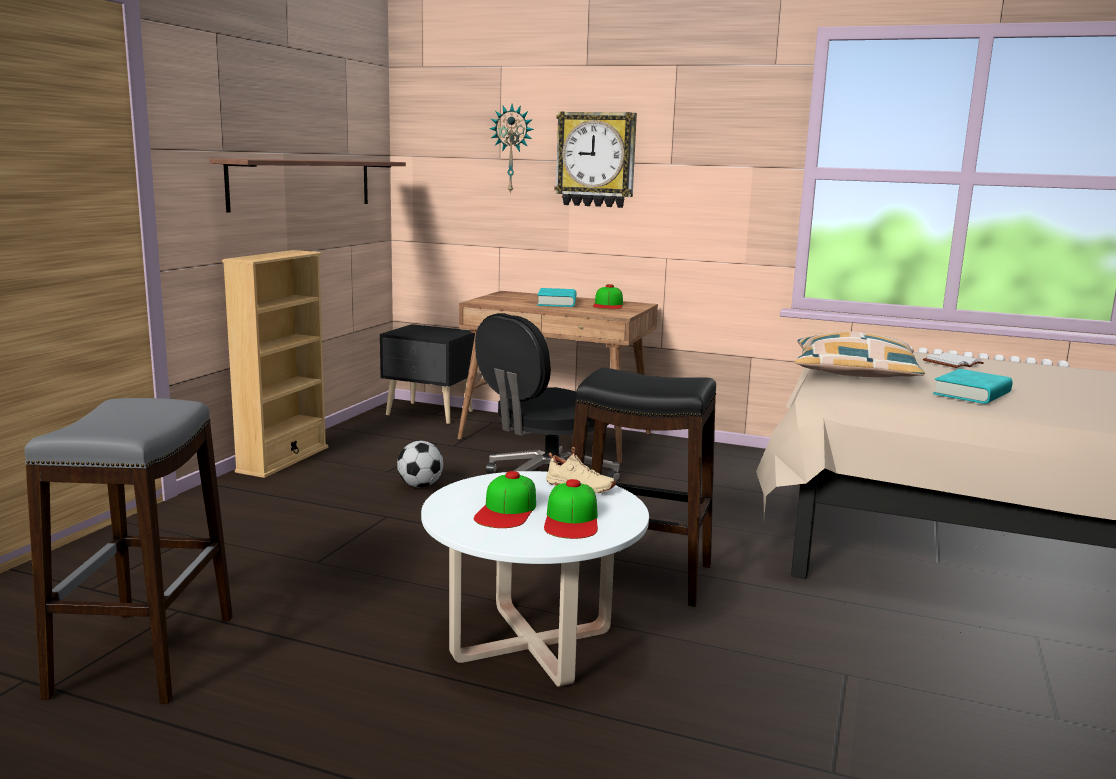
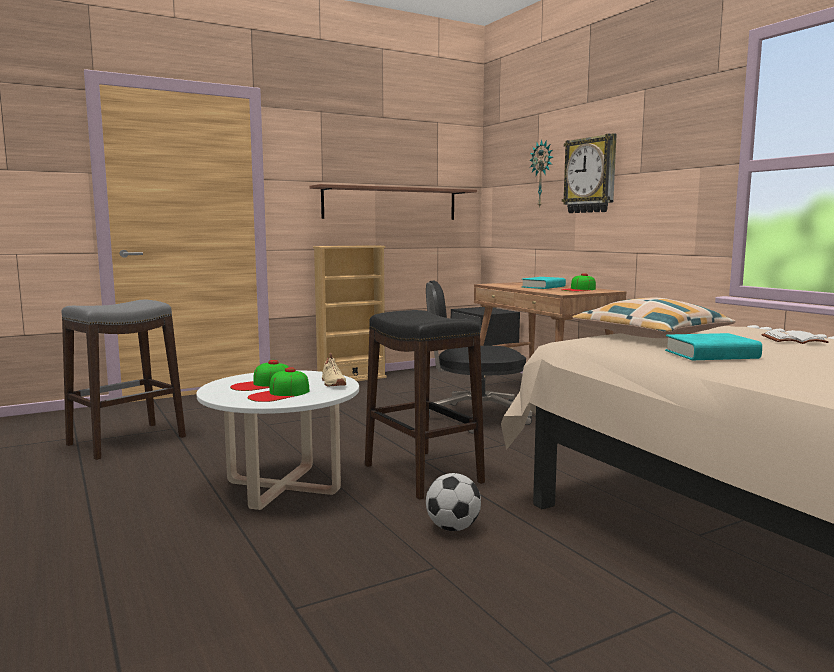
camera: 40 degrees right, 5 degrees down
(420, 485) = (396, 403): football -> football (453, 528)

